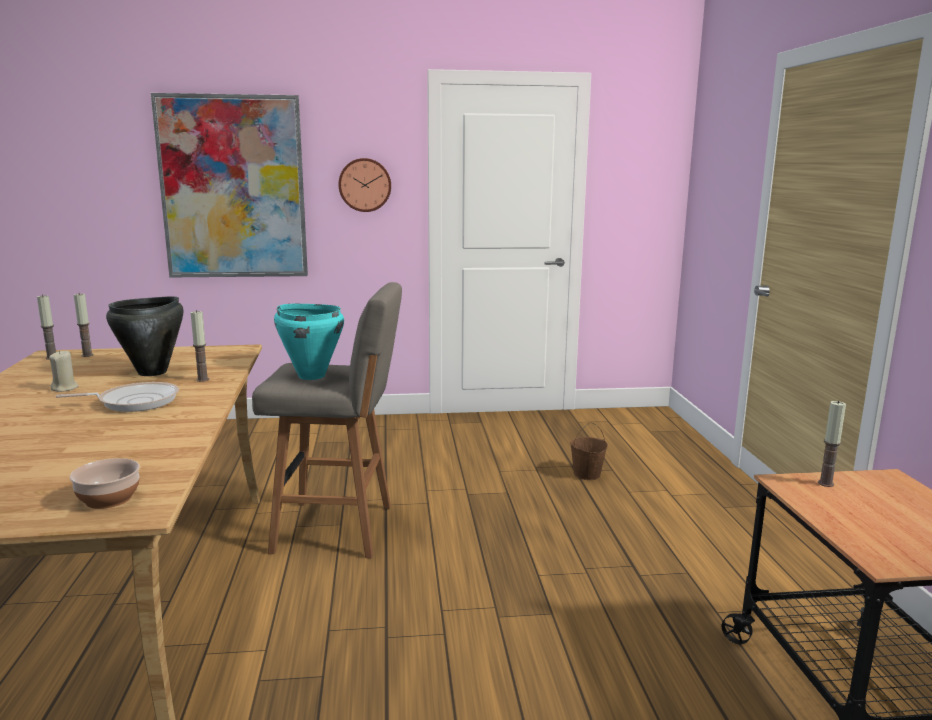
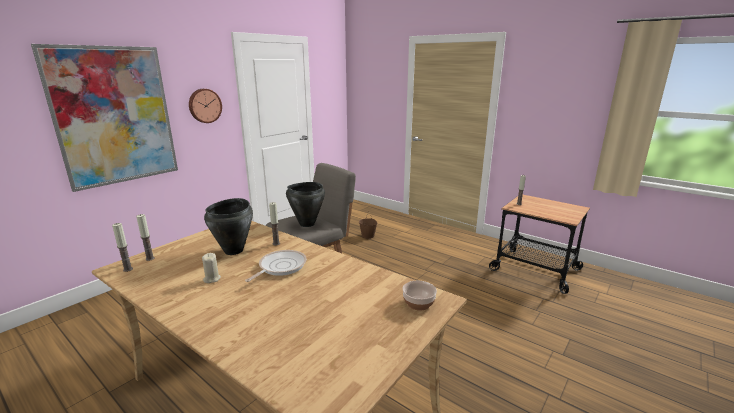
camera: 45 degrees left, 5 degrees up
(311, 376) = (306, 224): turquoise cooking pot -> black cooking pot

